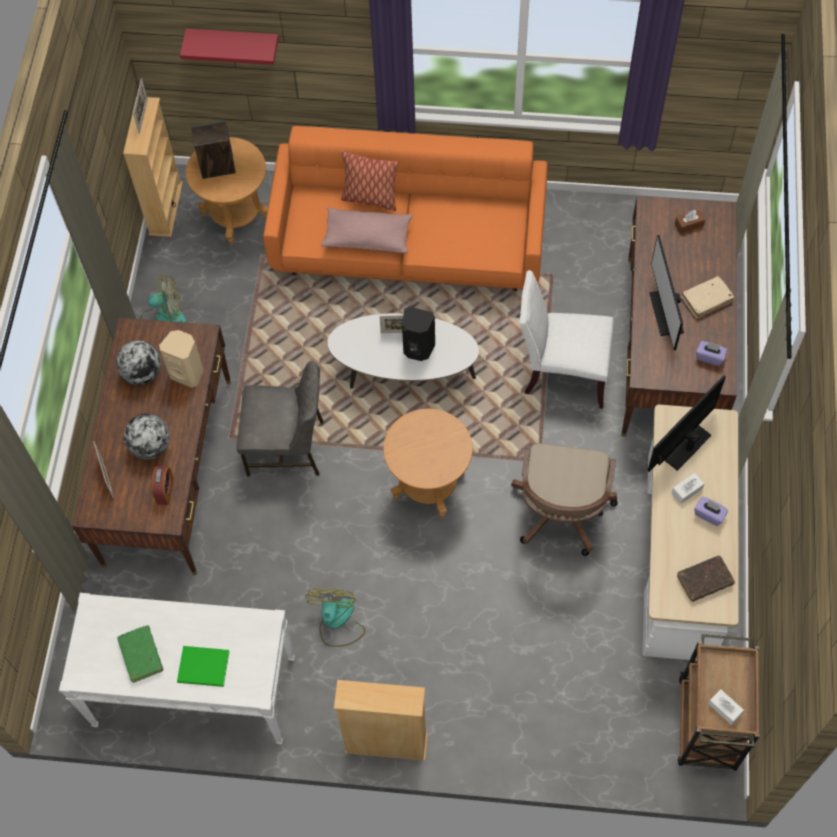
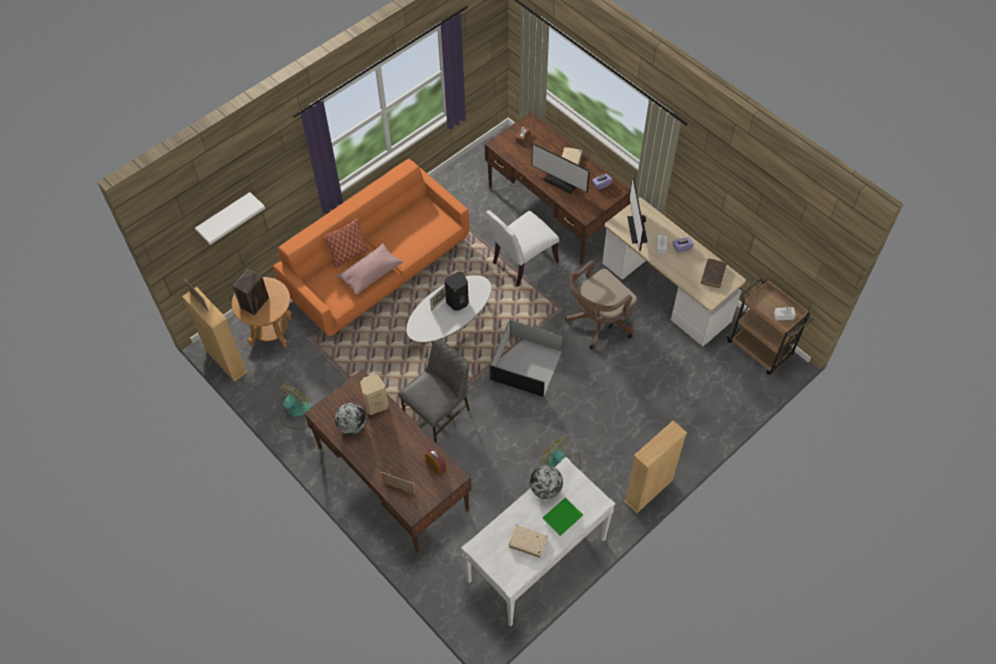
camera: 50 degrees left, 5 degrees down
(141, 655) = (528, 542): green book -> beige book
(151, 446) = (402, 453): globe -> globe (545, 489)
(234, 42) = (225, 217): red shelf -> white shelf
(429, 486) = (526, 365): brown side table -> black storage box
(561, 515) = (598, 322): brown office chair -> brown office chair turned 90 degrees clockwise

